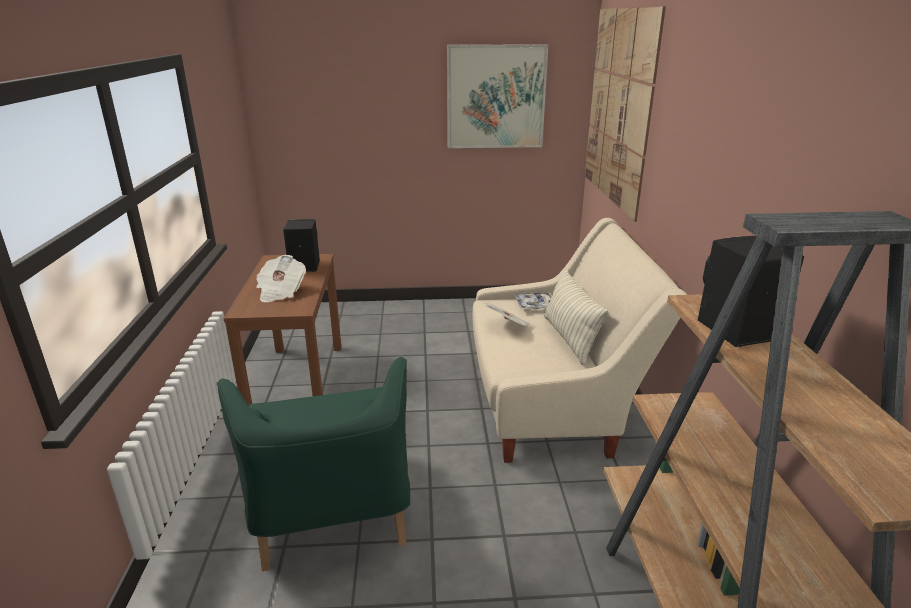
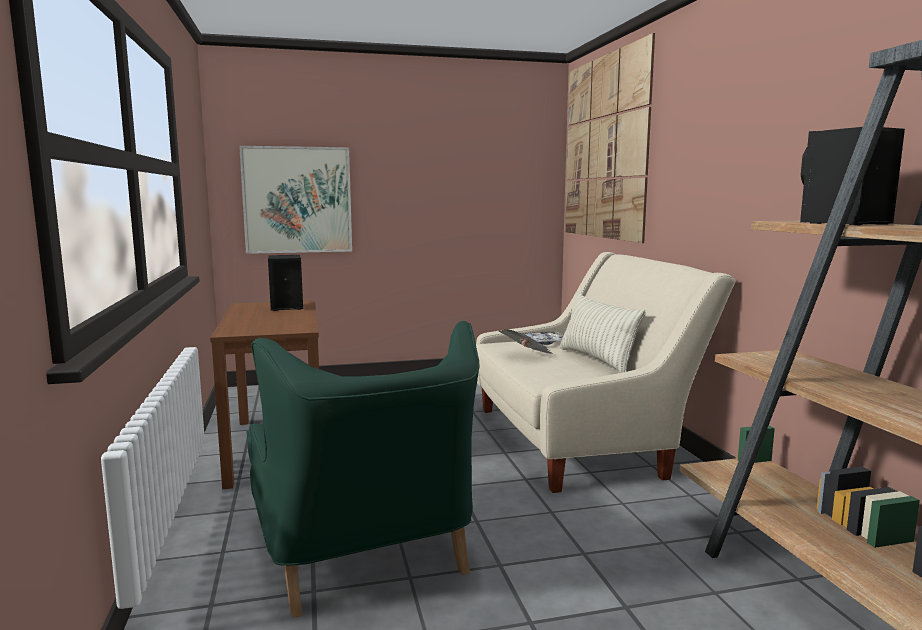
camera: 10 degrees left, 15 degrees down
(280, 292) = (269, 321): newspaper -> none
(496, 97) = (473, 154): picture -> picture (297, 200)

